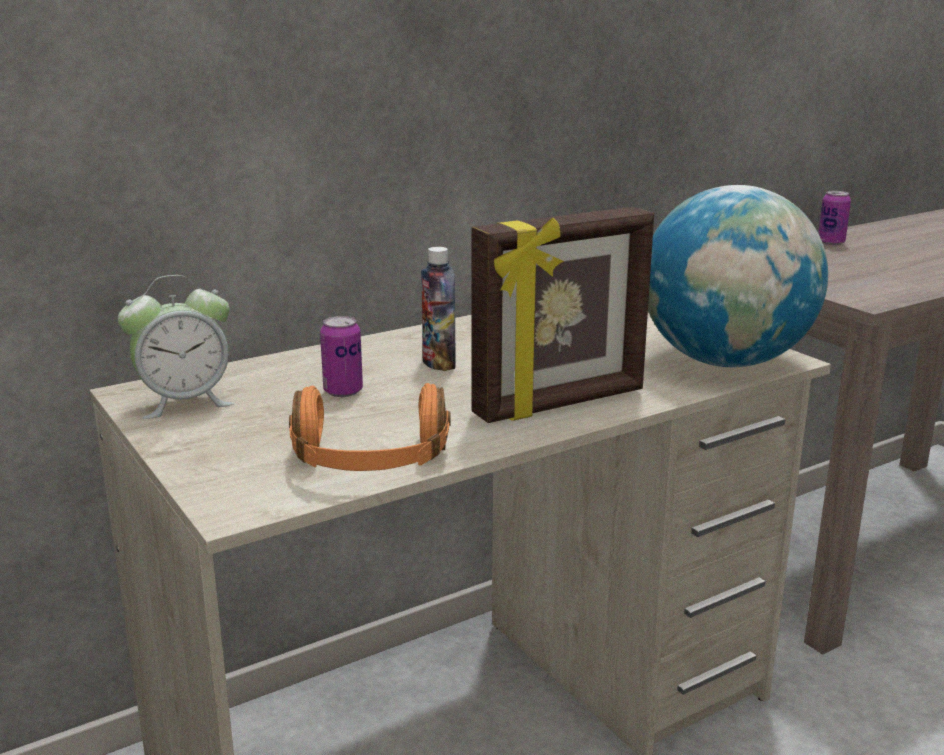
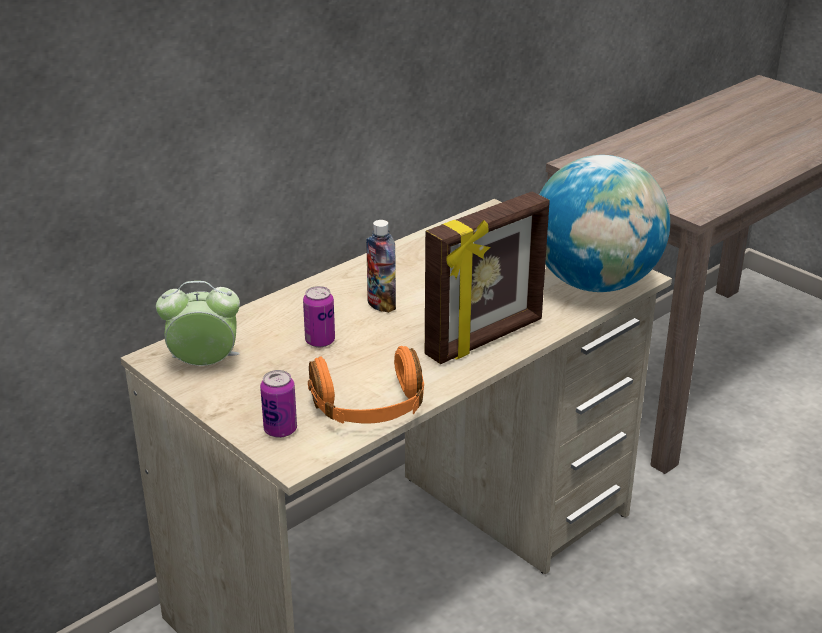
camera: 10 degrees left, 10 degrees up
(185, 402) = (204, 364): alarm clock -> alarm clock turned 150 degrees counterclockwise
(831, 242) = (660, 135): can -> can (280, 430)

